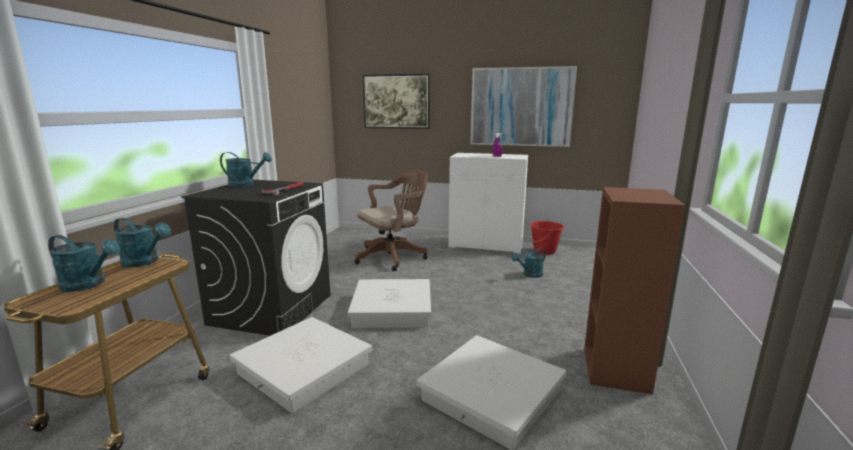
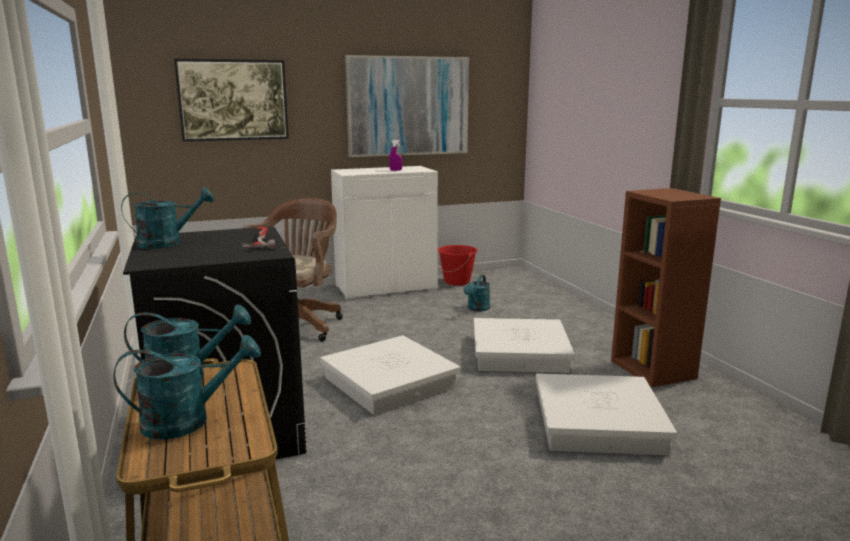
camera: 35 degrees left, 0 degrees up
(303, 368) = (388, 472): white storage box -> white storage box (519, 353)

